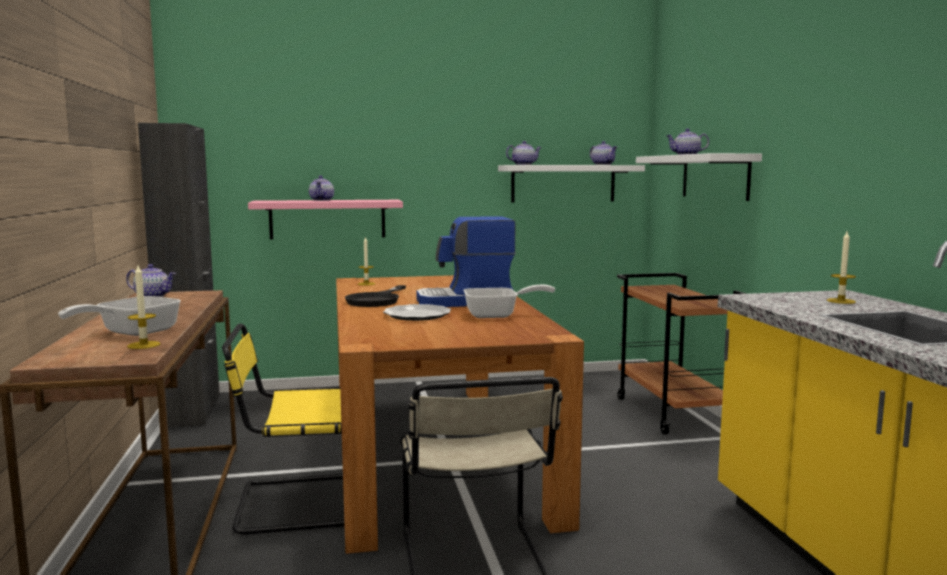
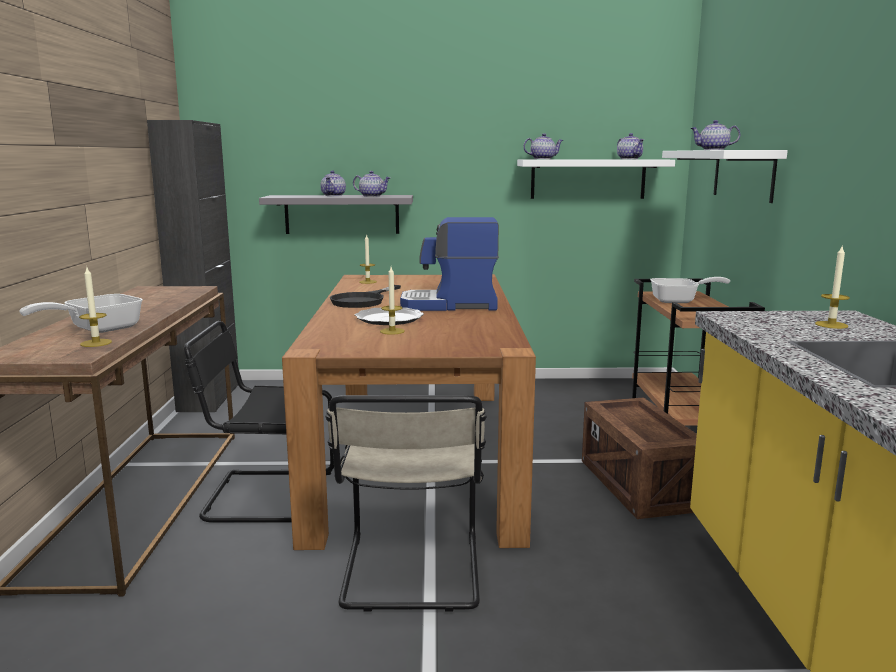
camera: 10 degrees right, 5 degrees up
(153, 296) = (149, 291): teapot -> teapot (372, 196)
(294, 504) = (265, 496): yellow chair -> black chair
(327, 219) = (342, 214): pink shelf -> grey shelf
(429, 325) = (392, 331): none -> candle
(498, 315) = (470, 322): frying pan -> frying pan (679, 301)
(654, 466) = (637, 485): none -> crate

